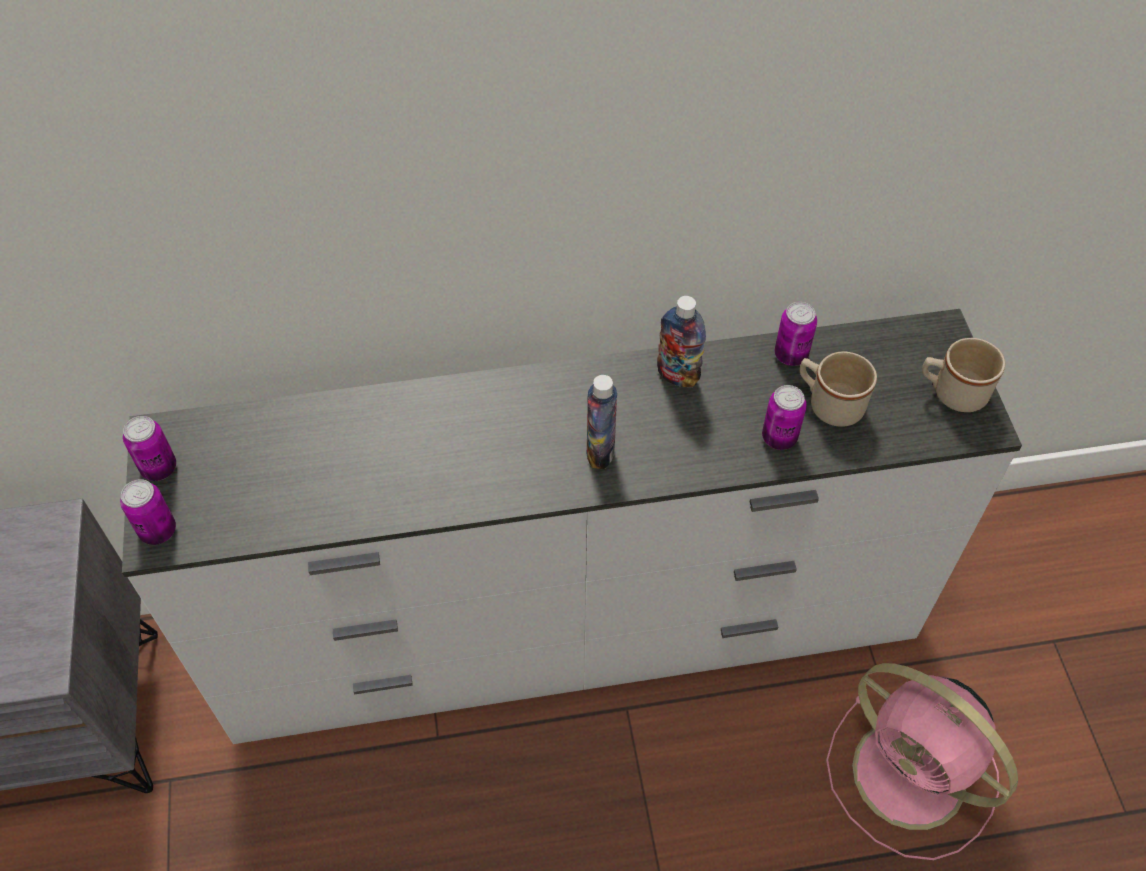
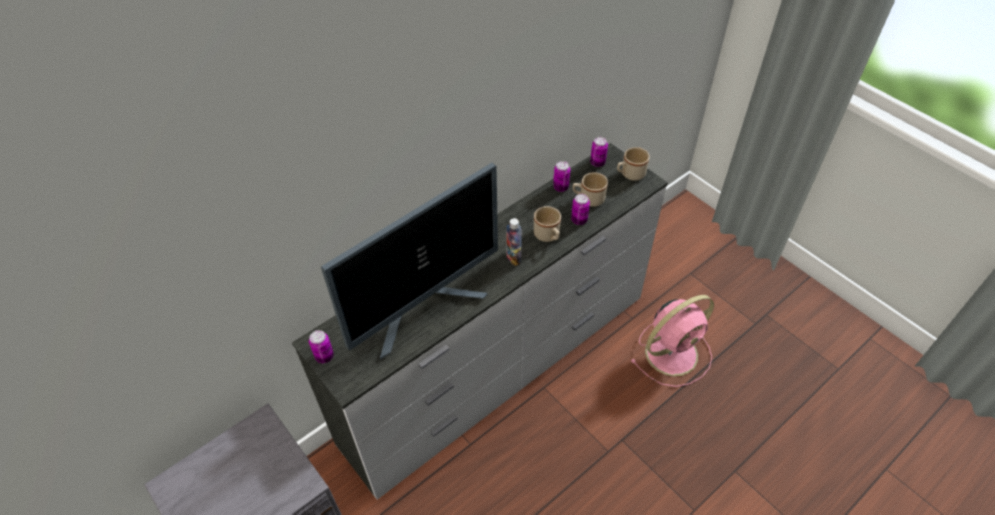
camera: 30 degrees left, 5 degrees down
(158, 531) = (345, 381): can -> can (597, 163)
(377, 464) = (423, 307): none -> monitor
(677, 375) = (522, 215): bottle -> none
(695, 441) = (548, 236): none -> beige mug
(913, 777) = (673, 352): pink fan -> pink fan turned 45 degrees counterclockwise

